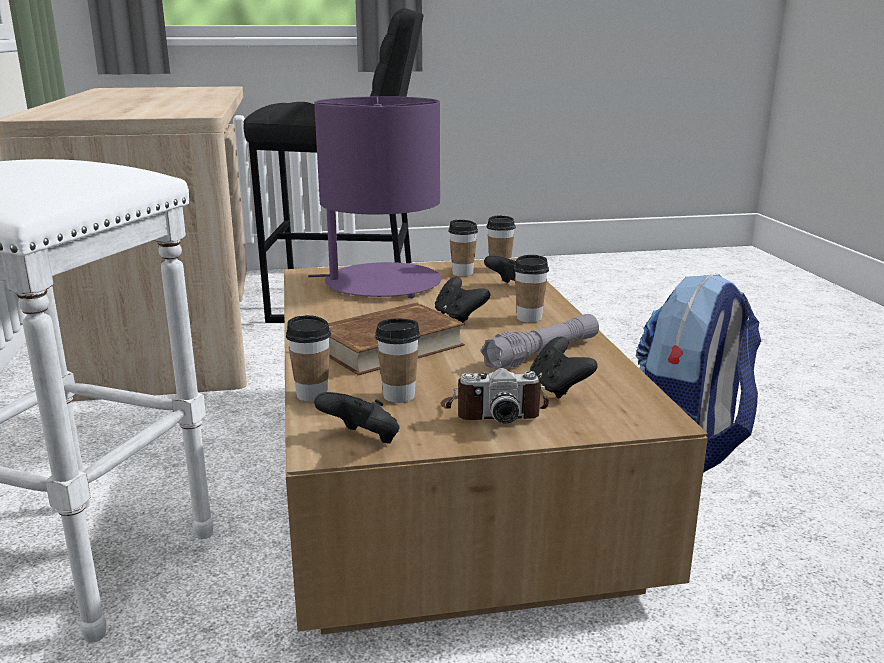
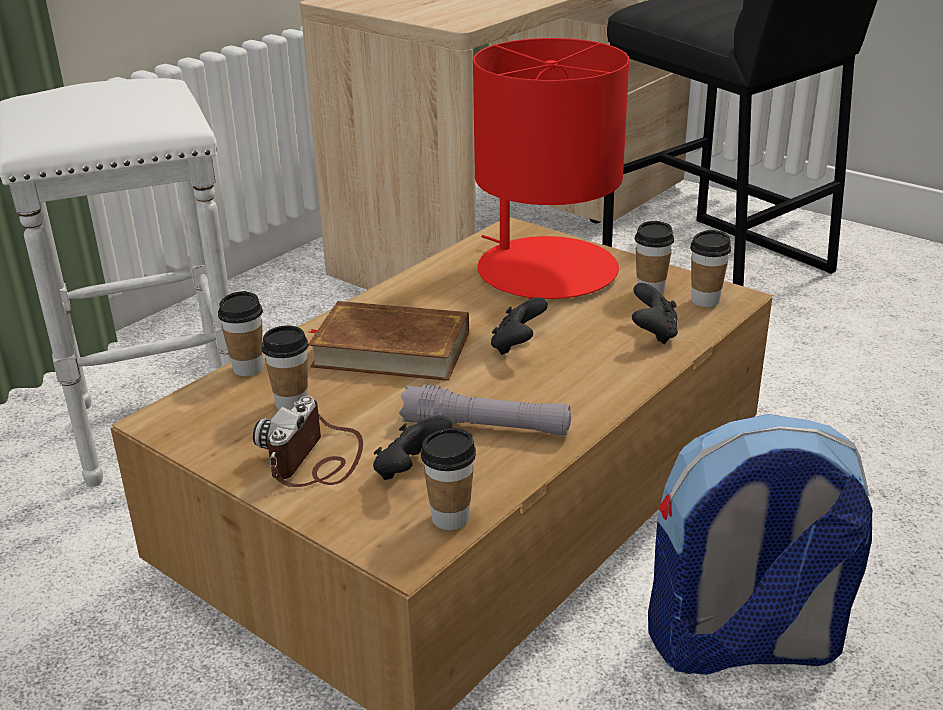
camera: 50 degrees right, 10 degrees up
(362, 441) = (190, 428): black game controller -> none
(381, 283) = (545, 270): purple table lamp -> red table lamp
(493, 411) = (315, 459): camera -> camera turned 60 degrees clockwise
(529, 318) = (575, 380): cup -> cup (450, 518)

